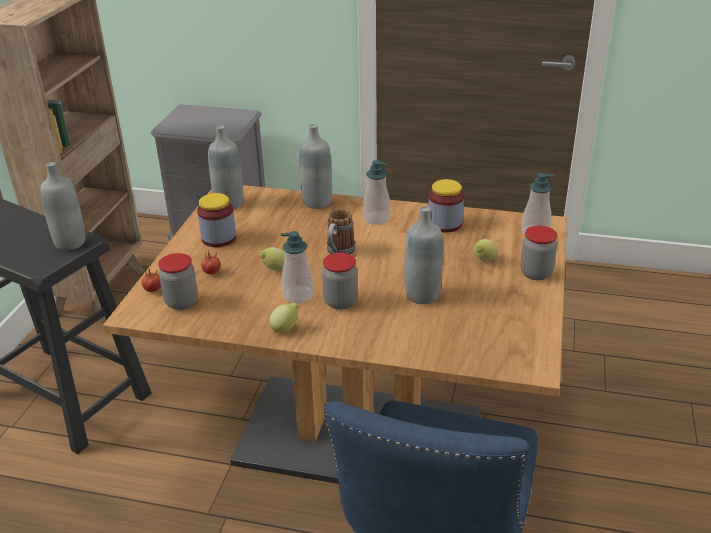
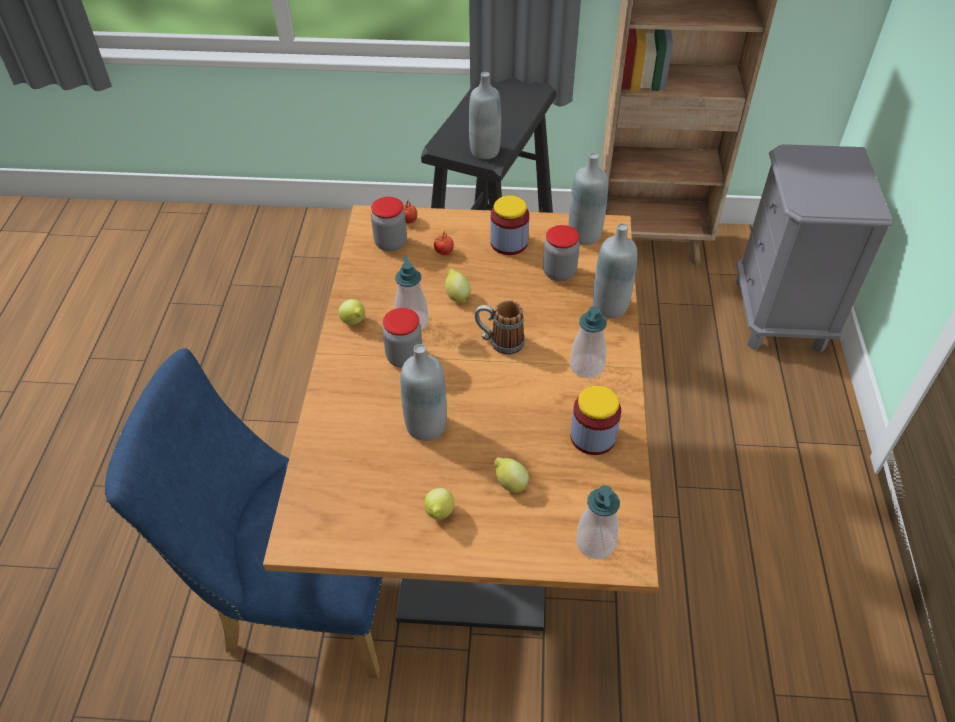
camera: 80 degrees right, 15 degrees up
(510, 294) = (439, 514): none -> lemon
(536, 273) = (491, 542): jar -> jar (559, 272)

